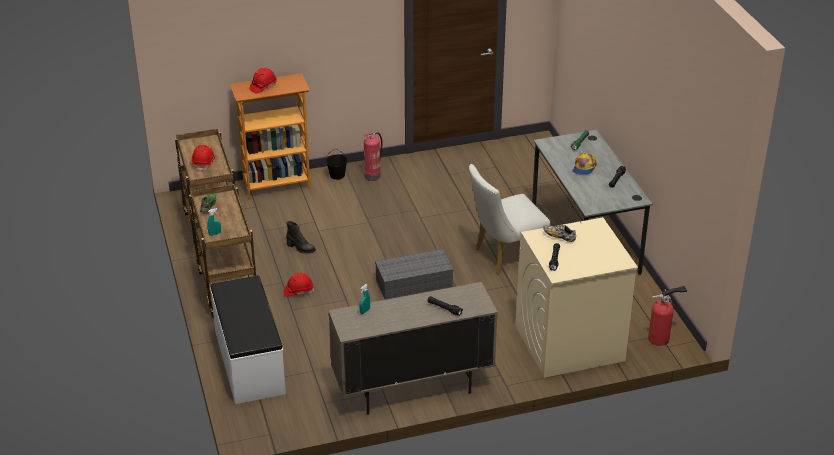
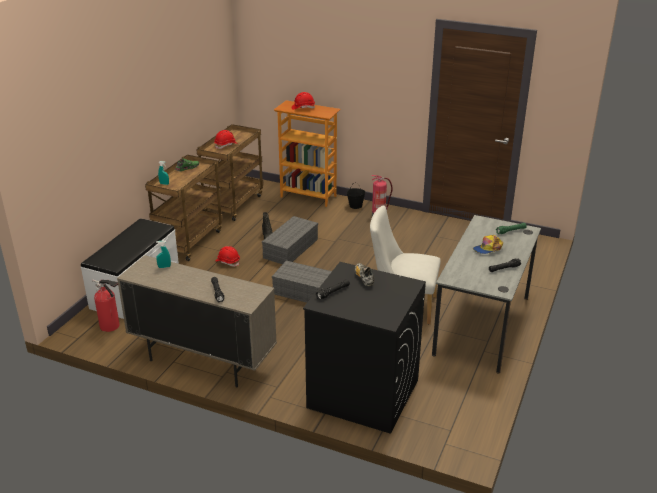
camera: 40 degrees right, 5 degrees down
(337, 248) = (290, 248): none -> grey storage box
(568, 343) = (362, 393): beige washing machine -> black washing machine
(661, 338) = (447, 433): fire extinguisher -> fire extinguisher (111, 326)

